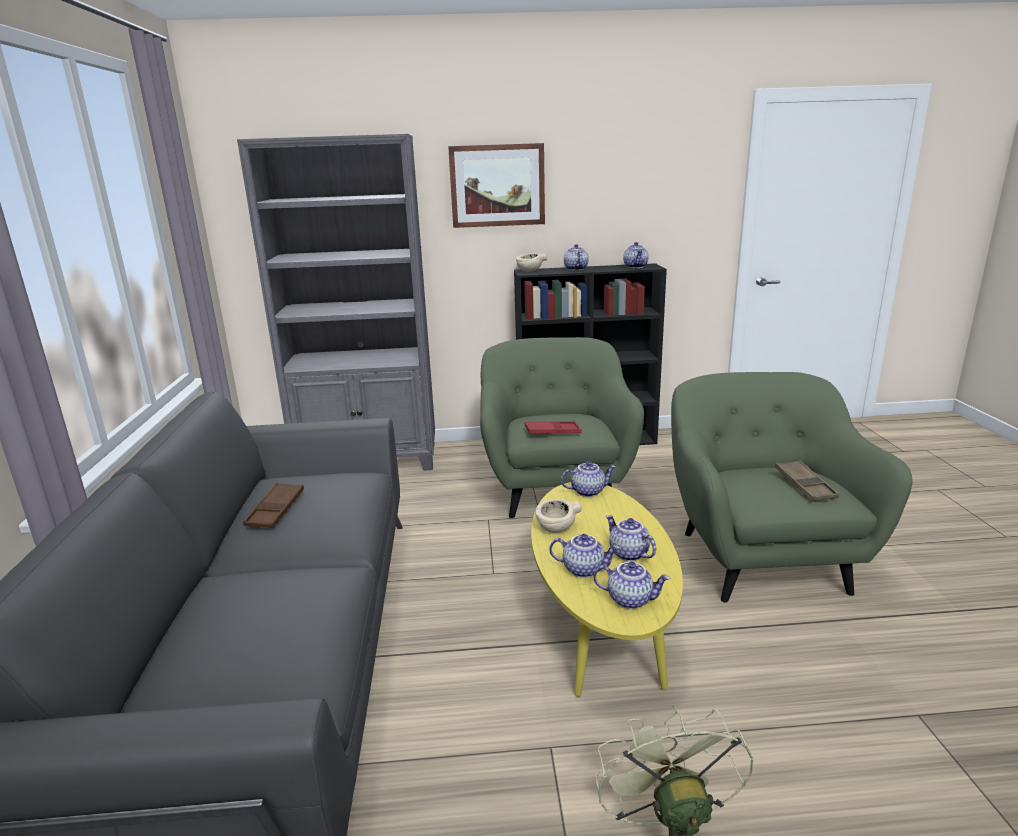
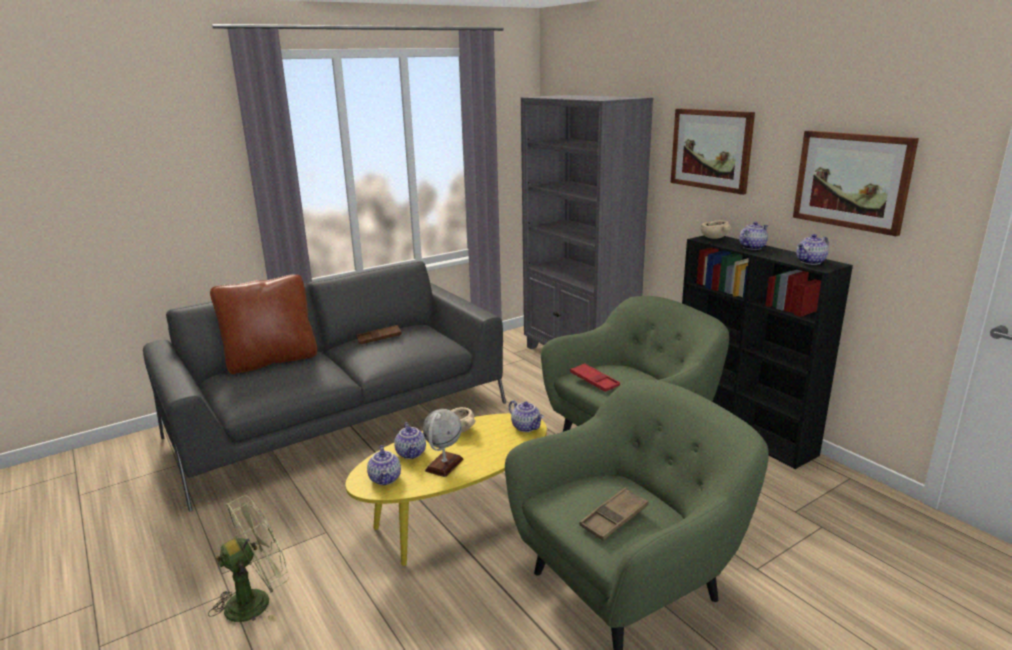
camera: 60 degrees right, 0 degrees up
(188, 622) = (271, 360): none -> brown pillow
(628, 554) = (444, 465): teapot -> globe
(644, 194) = (852, 180): none -> picture

